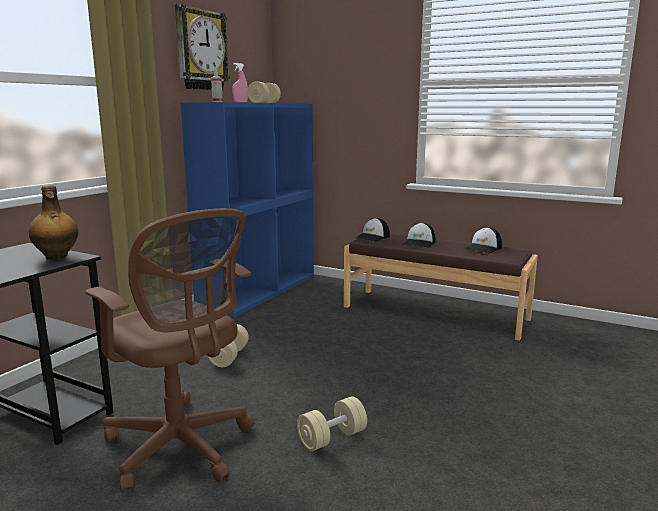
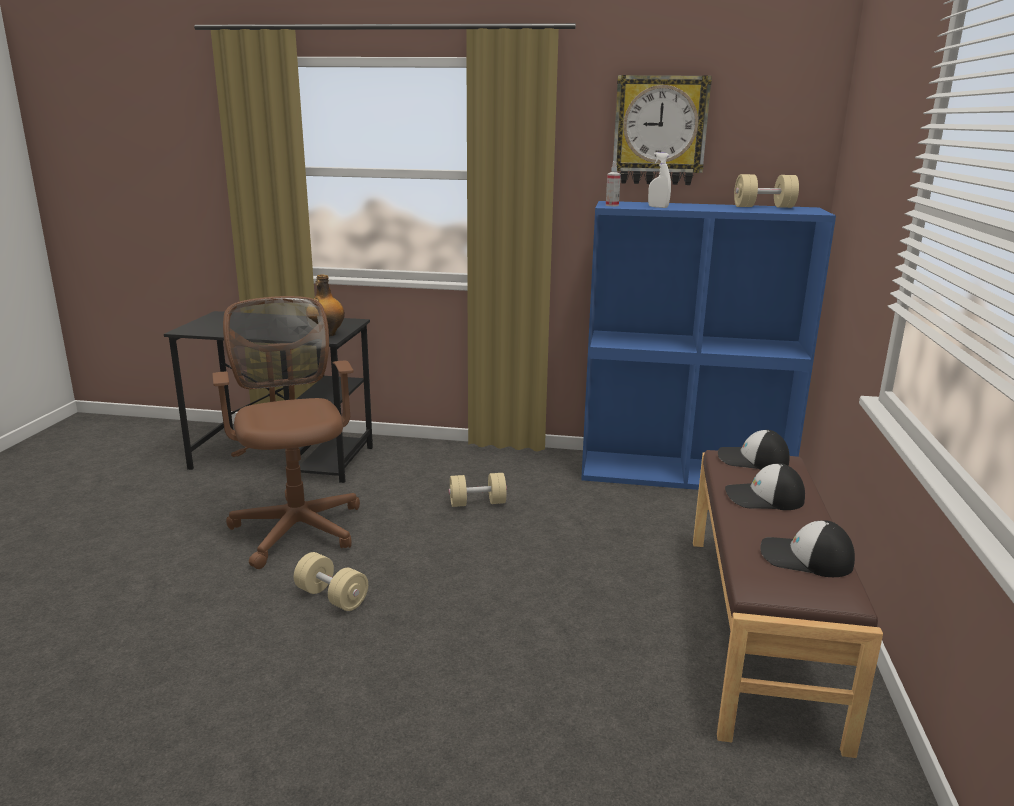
camera: 70 degrees right, 5 degrees up
(181, 448) = (297, 526): brown office chair -> brown office chair turned 135 degrees clockwise
(240, 102) = (658, 207): pink spray bottle -> white spray bottle

